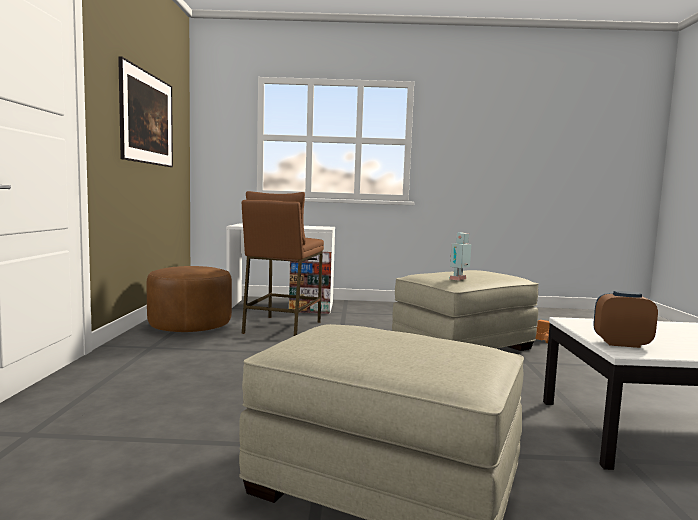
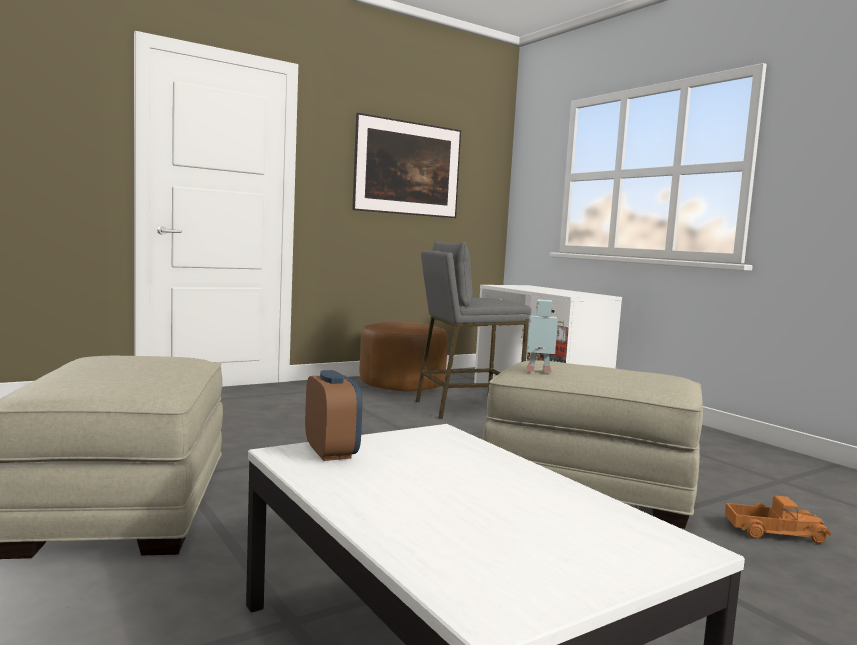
camera: 55 degrees right, 0 degrees up
(281, 327) = (466, 408): brown stool -> grey stool

